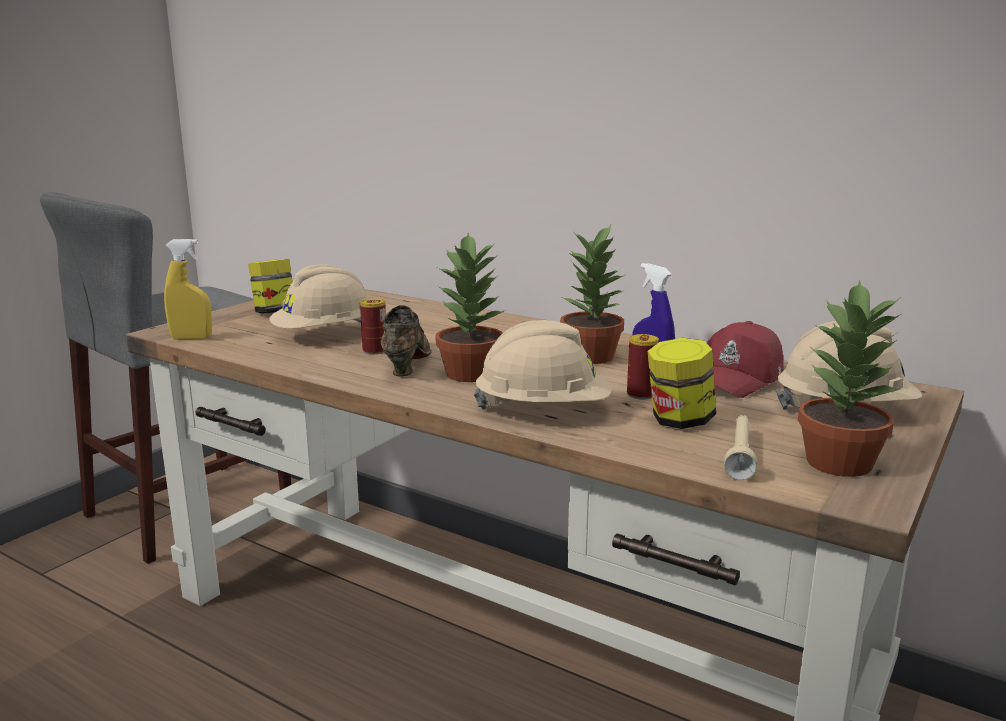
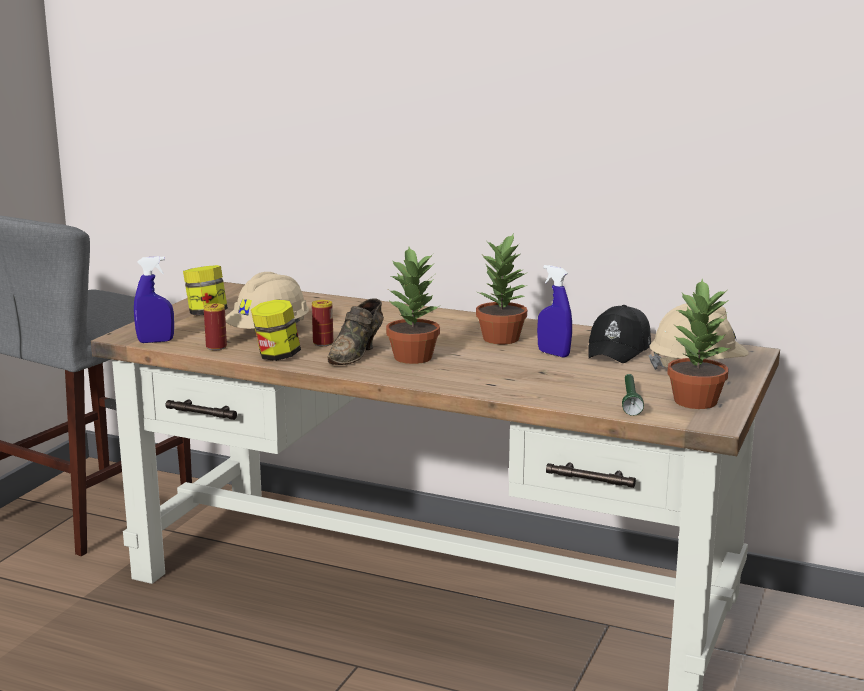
camera: 10 degrees left, 0 degrees up
(191, 338) = (156, 341): yellow spray bottle -> blue spray bottle
(405, 365) = (357, 354): brown shoe -> brown shoe turned 150 degrees counterclockwise
(543, 410) = (483, 380): beige hard hat -> none
(641, 394) = (550, 365): can -> can (216, 347)
(679, 421) = (583, 381): jar -> jar (277, 356)
(740, 379) = (619, 349): red cap -> black cap
(740, 455) = (630, 401): beige flashlight -> green flashlight

